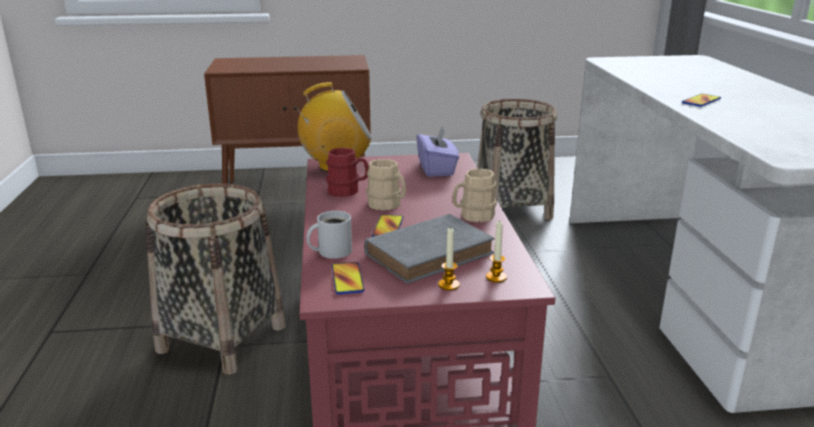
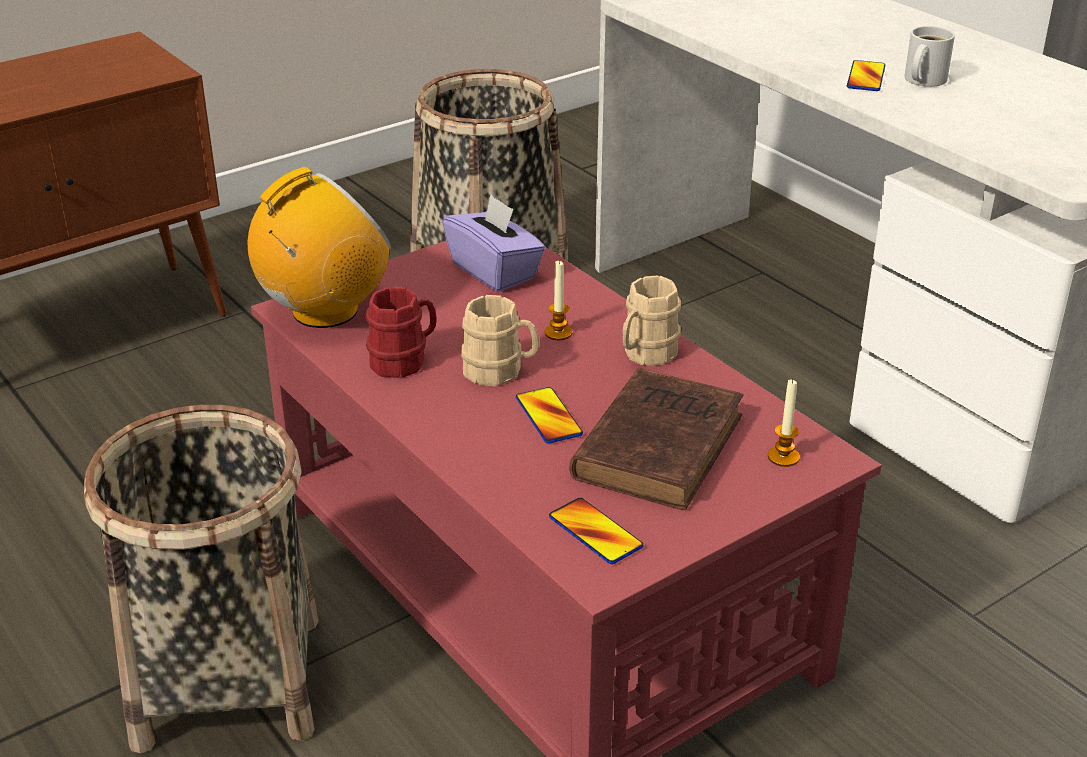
camera: 30 degrees left, 10 degrees up
(331, 251) = (516, 490): white mug -> white mug (922, 80)
(432, 253) = (660, 444): grey book -> brown book
(448, 285) = (738, 492): candle -> candle (558, 333)

